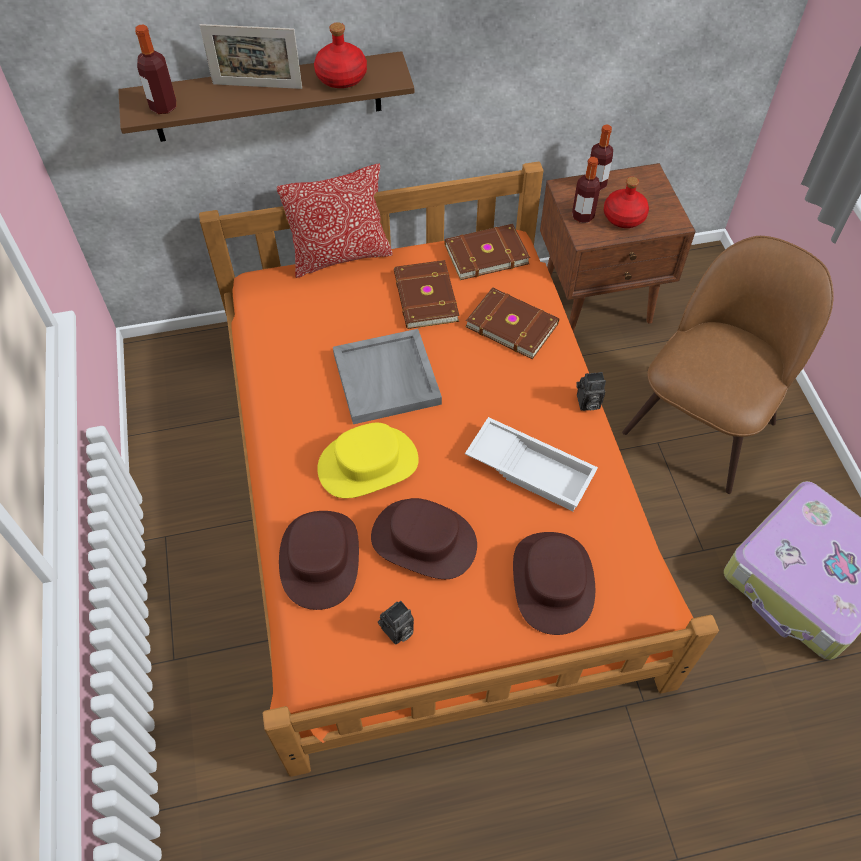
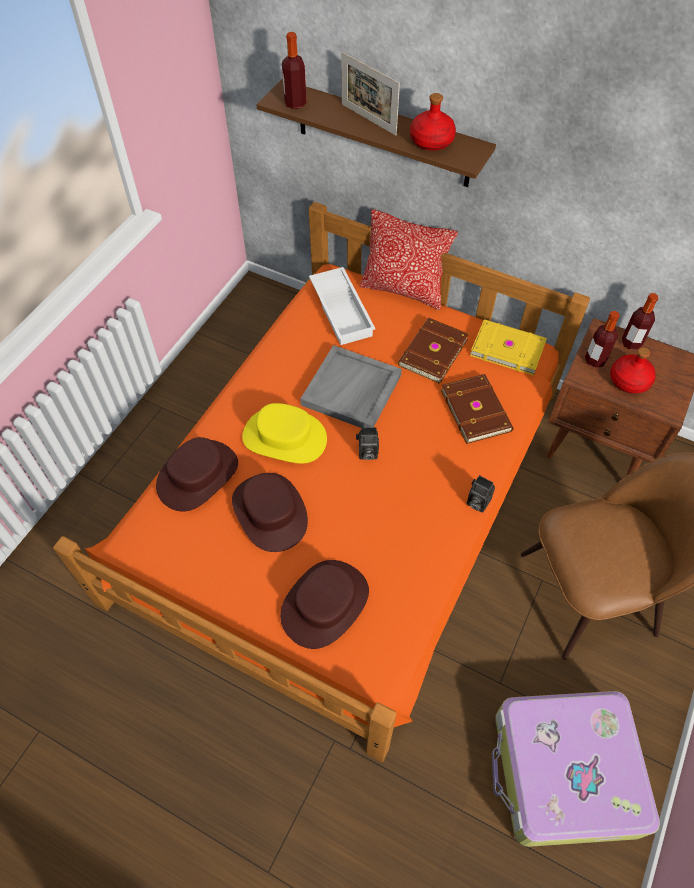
camera: 40 degrees right, 0 degrees up
(397, 632) = (197, 556): camera -> camera (366, 453)
(485, 253) = (507, 348): brown book -> yellow book
(531, 468) = (389, 517): white tray -> white tray (343, 310)

